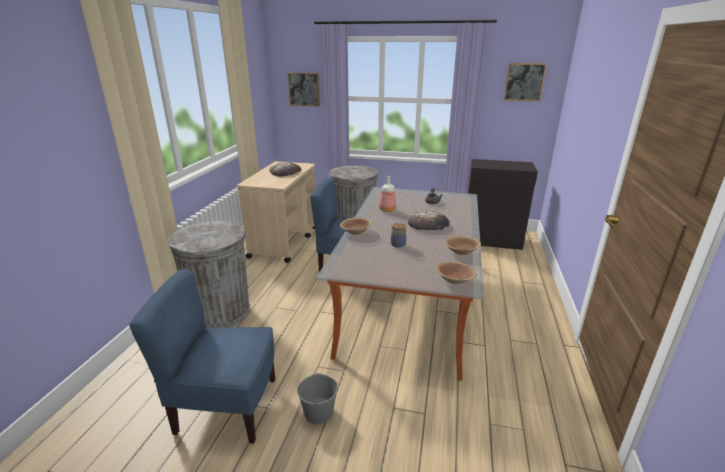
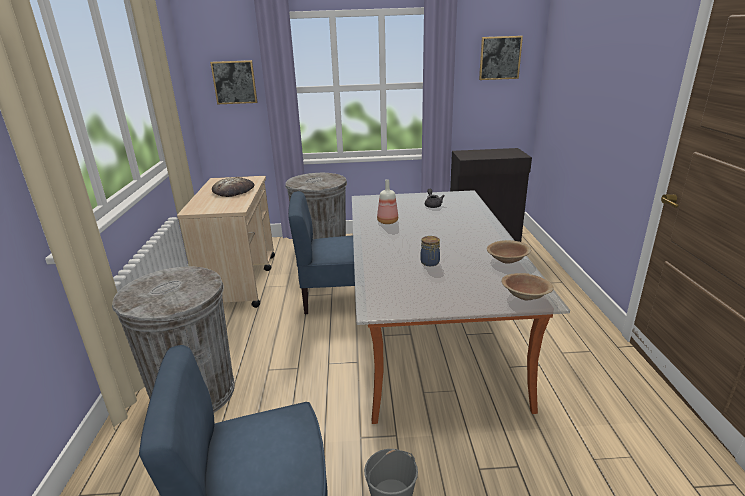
camera: 15 degrees left, 0 degrees up
(356, 232) = (368, 254): brown bowl -> none
(428, 224) = (448, 233): bread -> none

